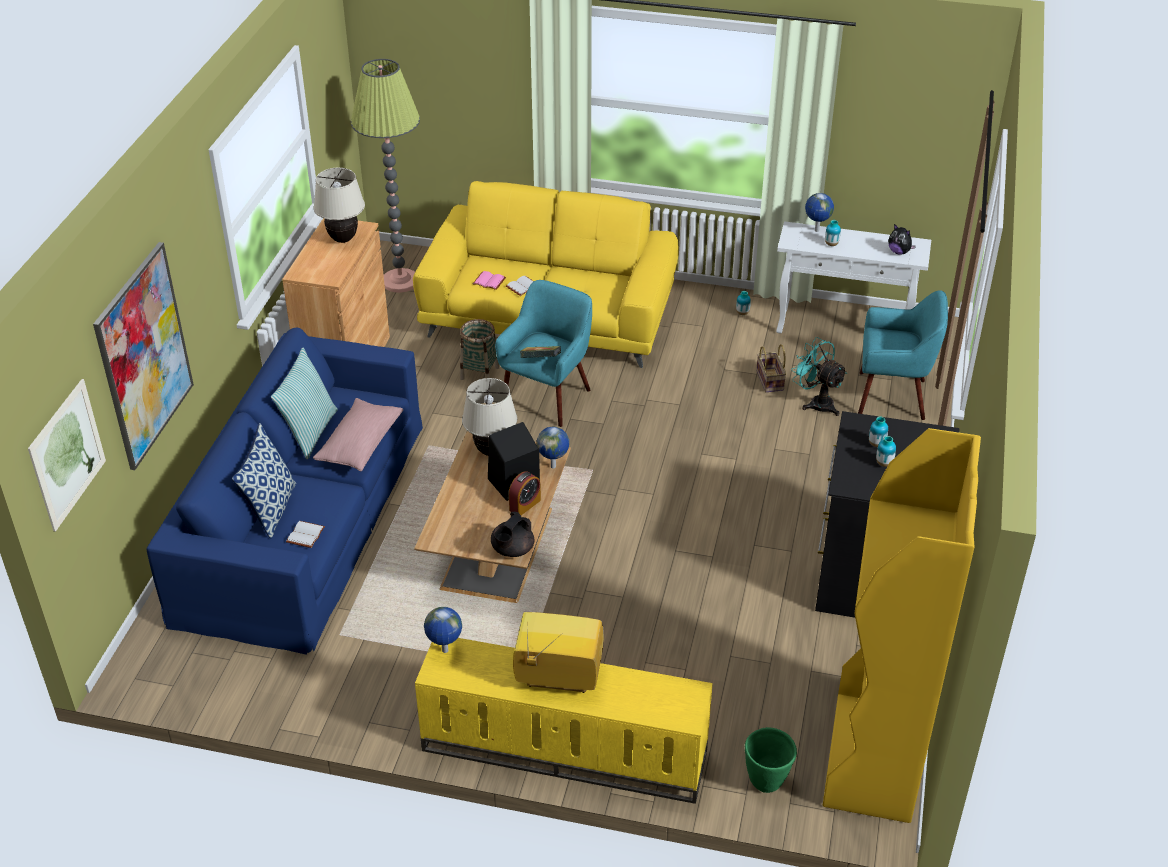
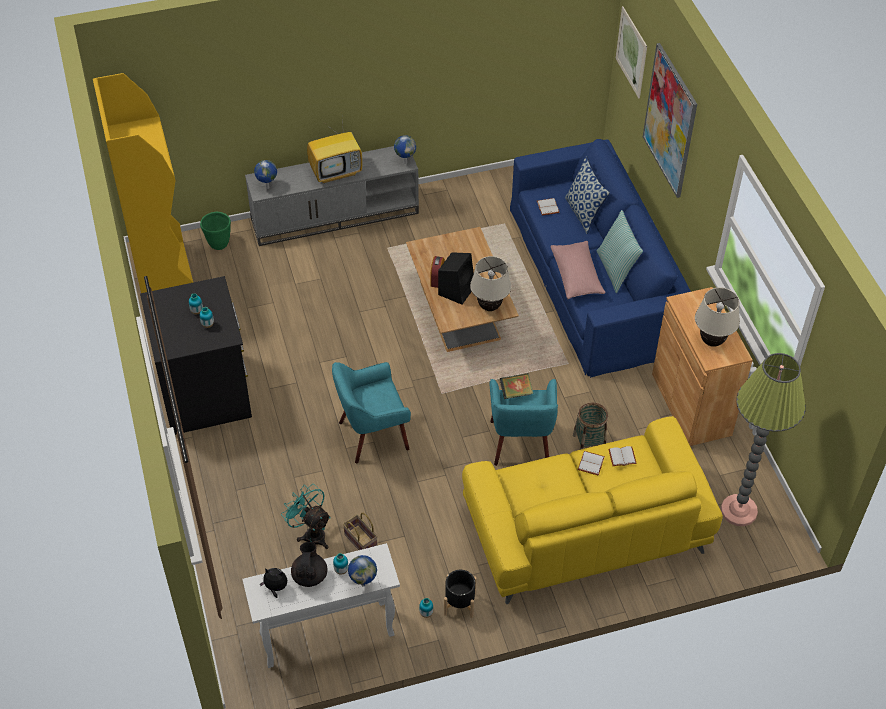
camera: 150 degrees right, 10 degrees up
(490, 281) = (622, 457): pink book -> white book
(512, 550) = (422, 248): black teapot -> black teapot (309, 575)
(554, 466) = (440, 313): globe -> globe (267, 187)
(562, 752) = (335, 215): yellow tv stand -> grey tv stand
(707, 309) = (460, 604): none -> black planter
(816, 402) = (311, 533): turquoise fan -> turquoise fan turned 150 degrees counterclockwise
(893, 396) = (252, 569): turquoise armchair -> turquoise armchair (372, 435)

